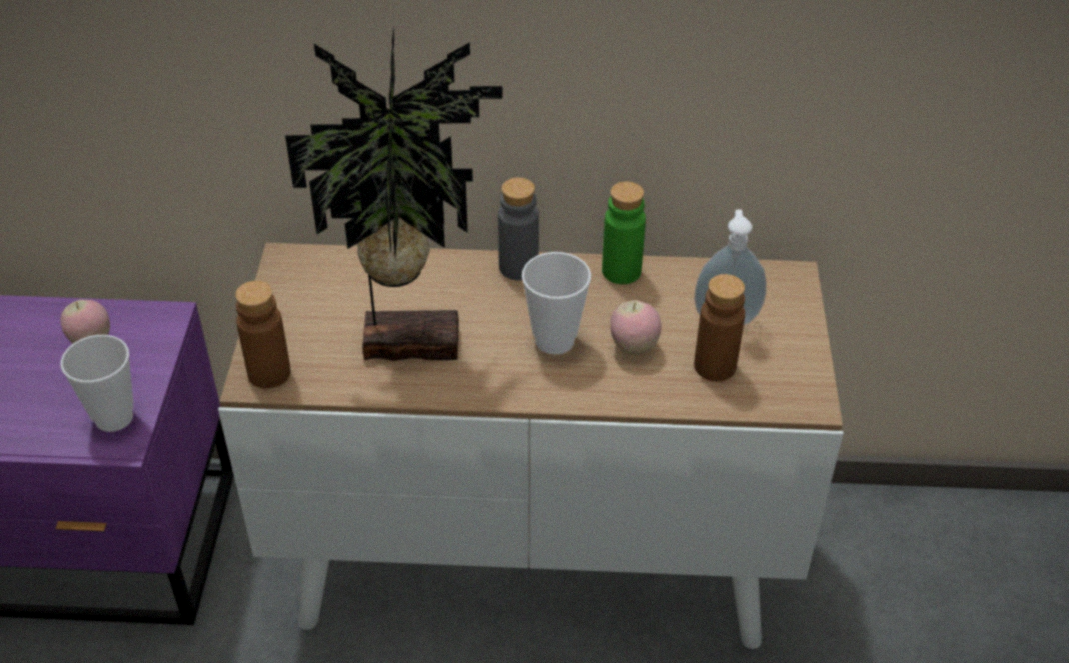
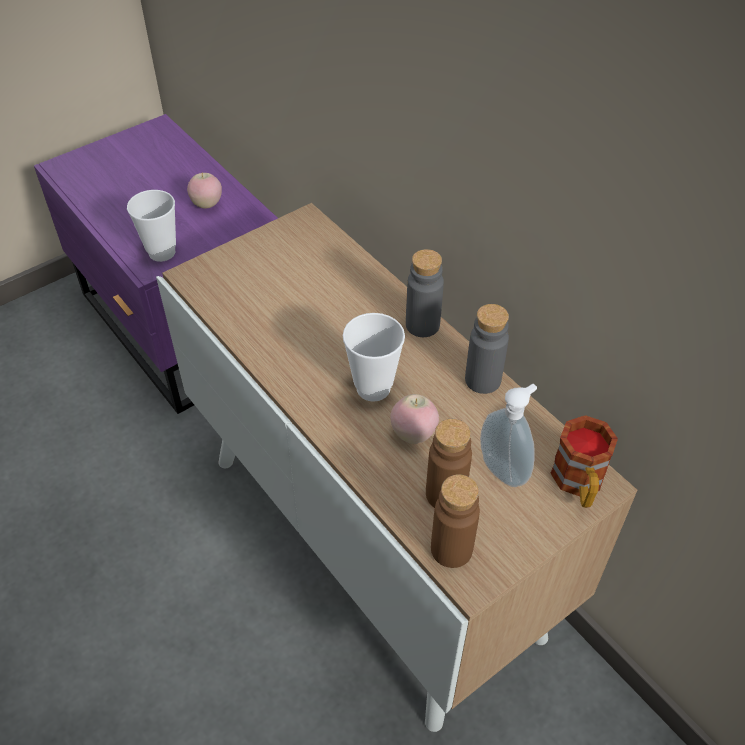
camera: 50 degrees right, 5 degrees up
(269, 373) = (204, 277): brown bottle -> brown bottle (451, 549)
(409, 338) = (297, 317): potted plant -> none
(621, 271) = (482, 380): green bottle -> grey bottle
(781, 287) = (579, 484): none -> mug

